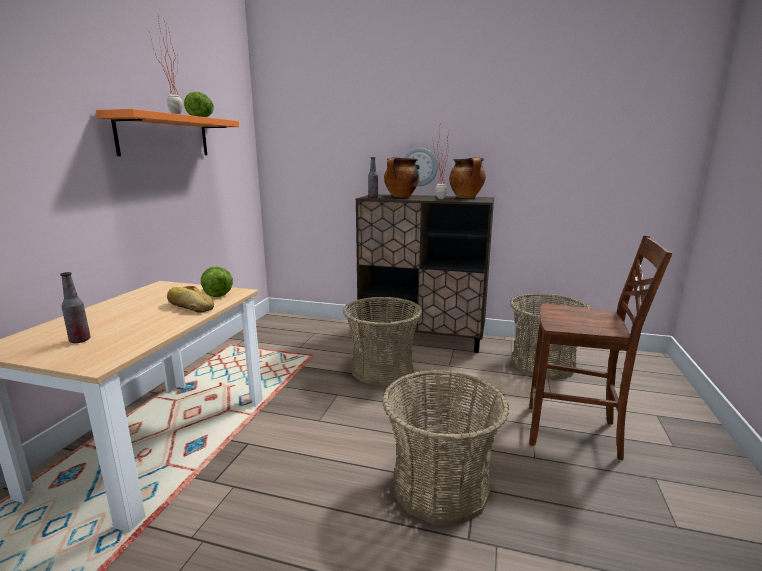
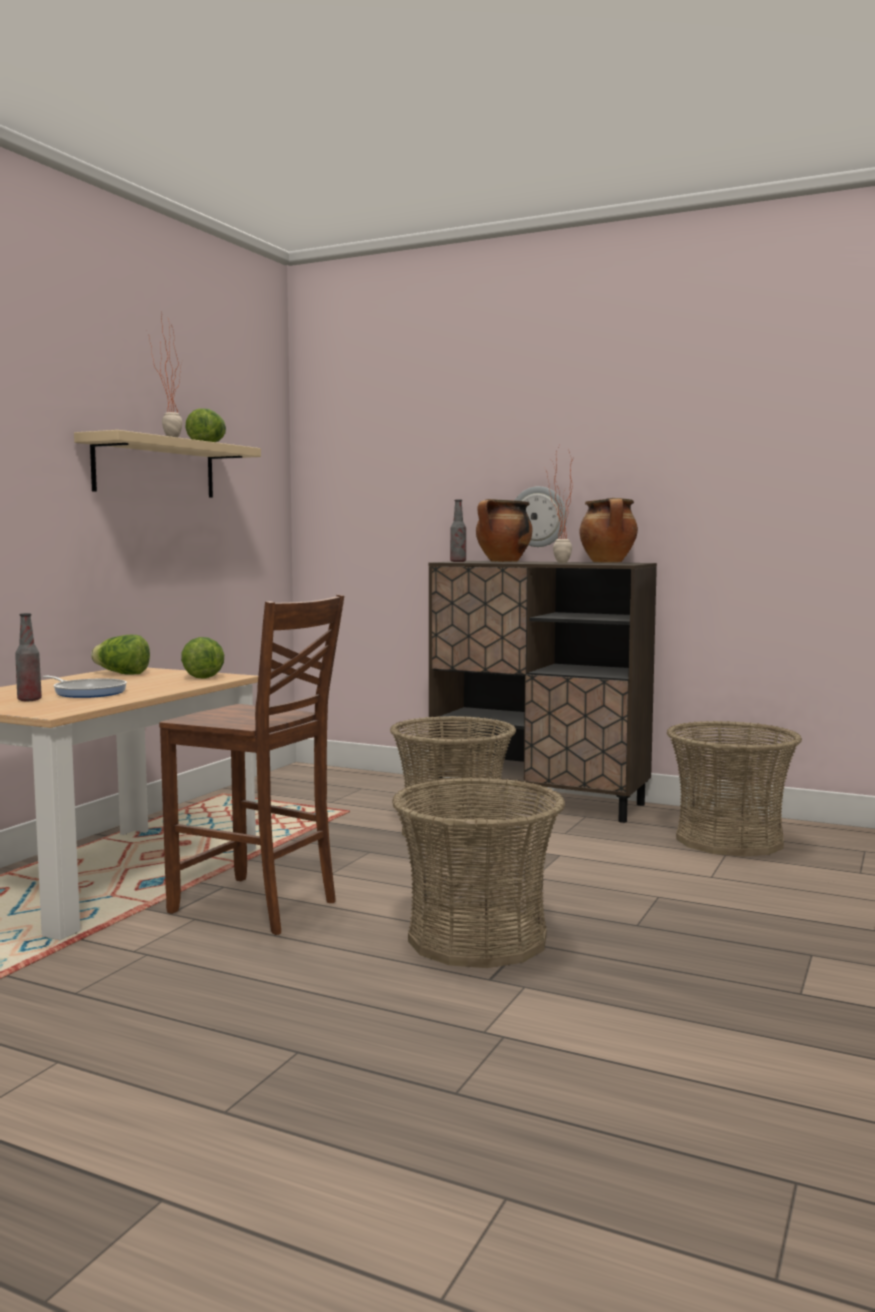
camera: 10 degrees right, 10 degrees down
(130, 324) = (87, 692): none -> frying pan
(156, 293) = (122, 674): none -> lettuce
(164, 136) = (155, 468): orange shelf -> beige shelf
(190, 306) = (163, 684): bread -> none
(574, 433) = (721, 908): brown chair -> brown chair (257, 907)

